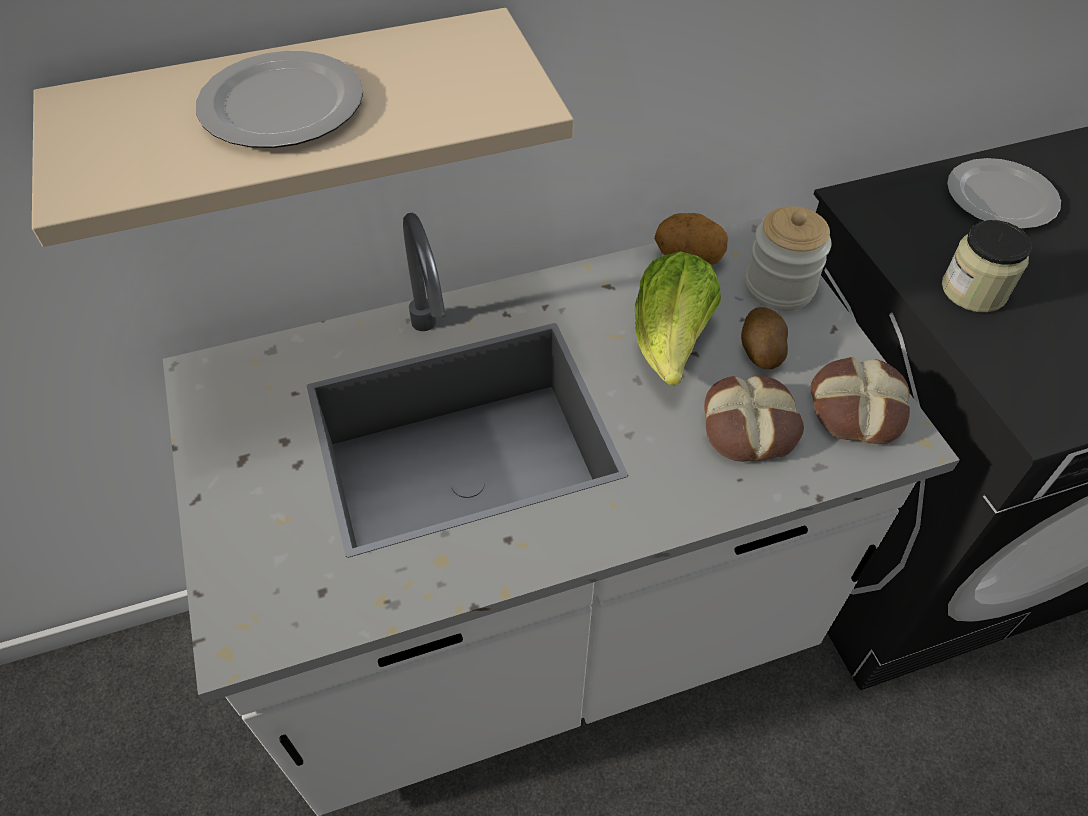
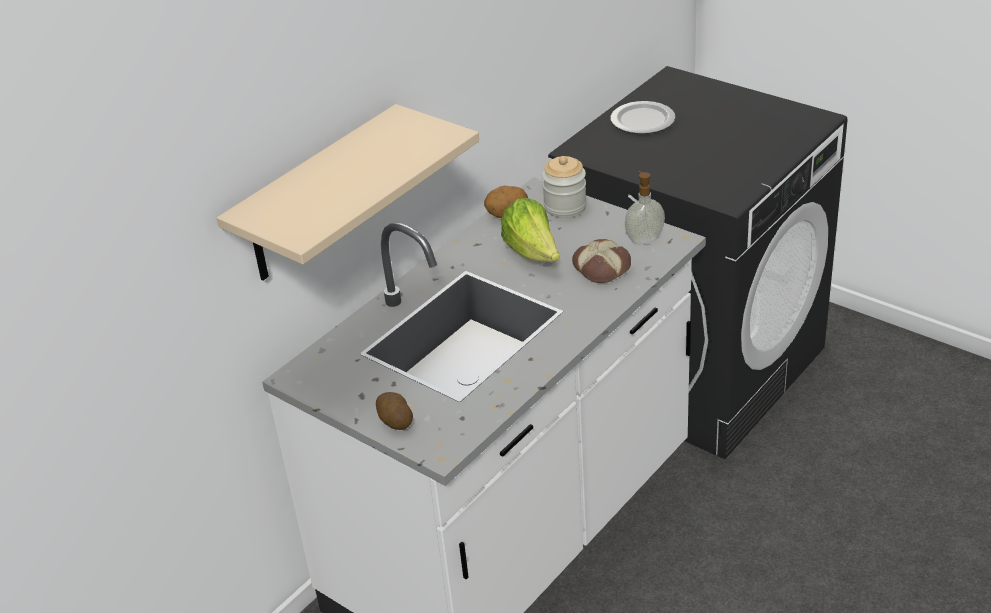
camera: 30 degrees left, 15 degrees down
(285, 105) = (347, 175): plate -> none
(760, 350) = (580, 236): potato -> potato (395, 421)
(855, 408) = (644, 239): bread -> soap dispenser
(973, 290) = (661, 165): jar -> none

